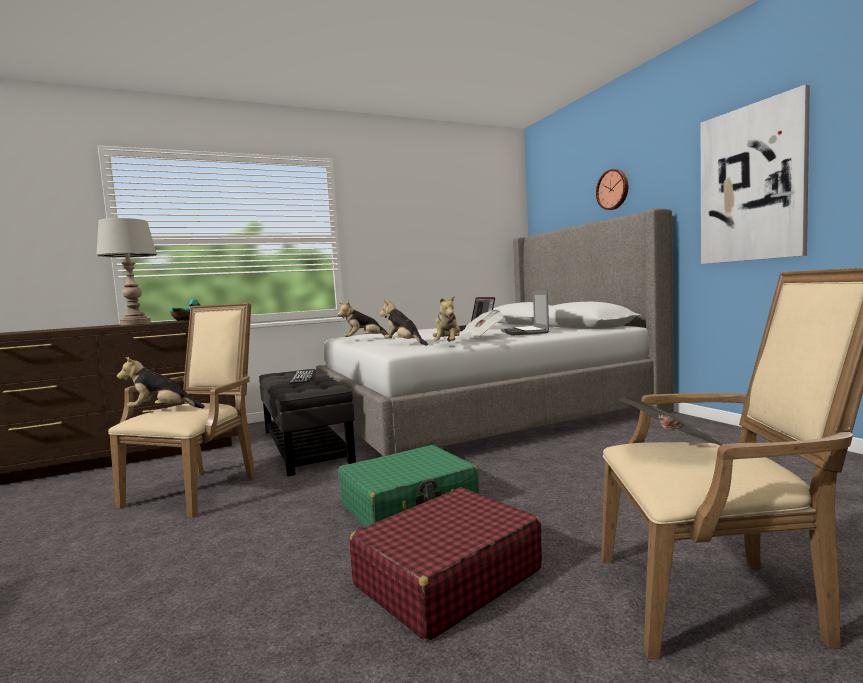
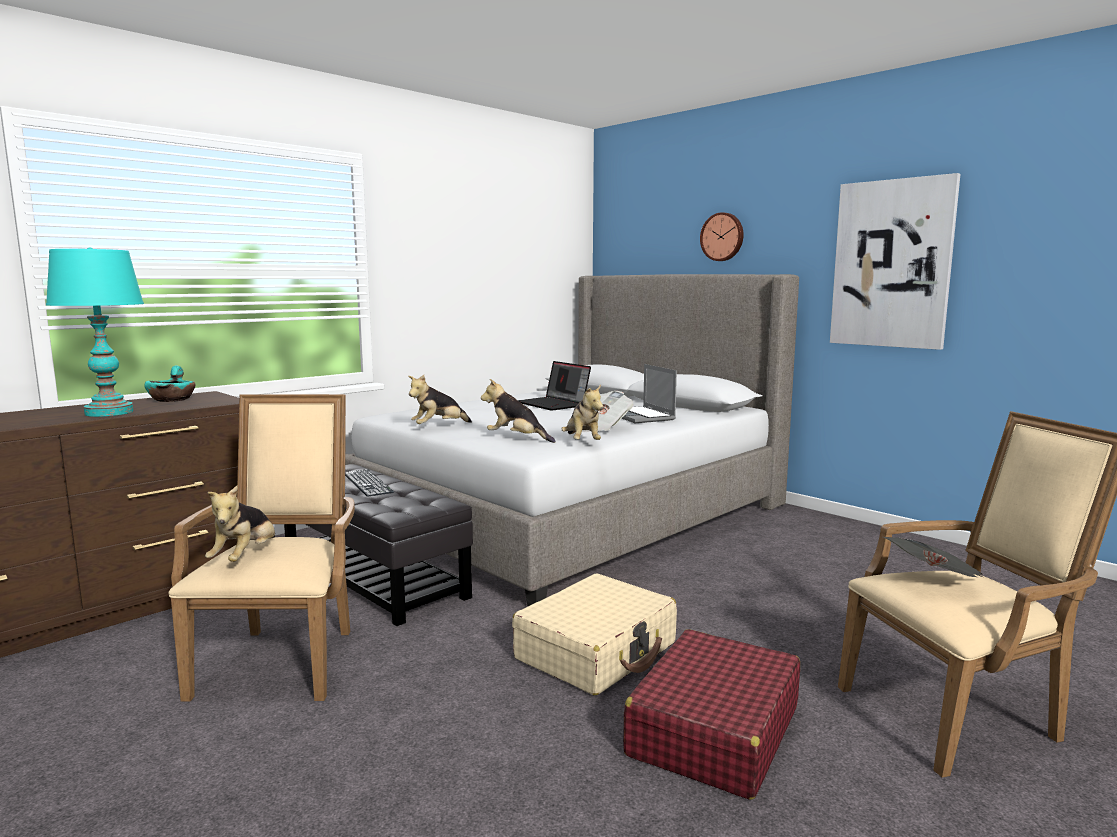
camera: 20 degrees left, 5 degrees up
(135, 324) = (109, 412): grey table lamp -> turquoise table lamp
(162, 411) = (245, 557): plush toy -> plush toy turned 60 degrees counterclockwise
(410, 506) = (597, 651): green suitcase -> beige suitcase

